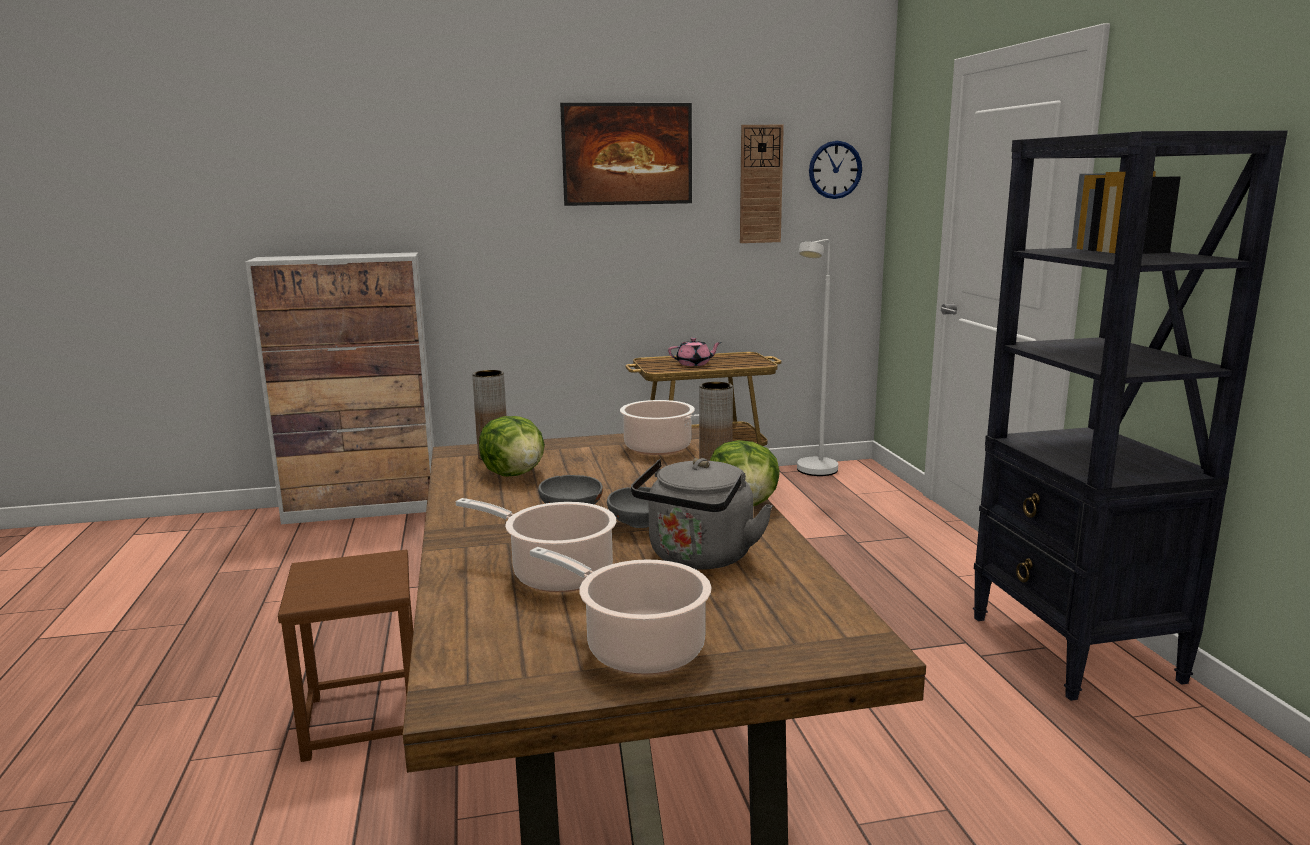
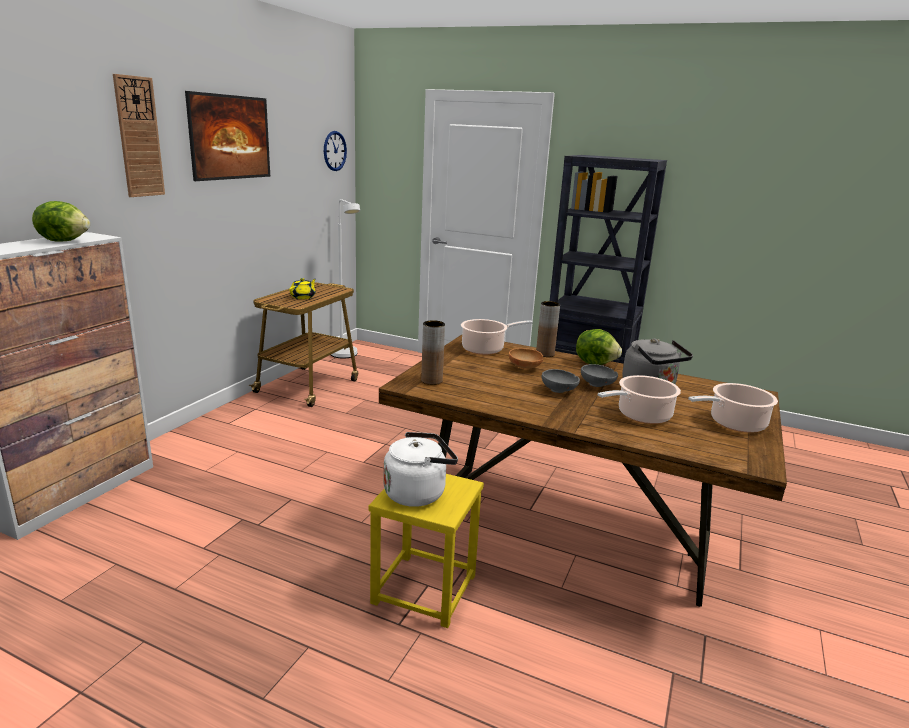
camera: 55 degrees left, 5 degrees up
(341, 574) = (418, 493): none -> white kettle
(362, 718) = (423, 590): brown stool -> yellow stool
(515, 474) = (475, 385): lettuce -> lettuce (65, 241)
(627, 479) = (525, 368): none -> brown bowl
(694, 364) = (303, 297): pink teapot -> yellow teapot
(760, 184) = (302, 161): wall clock -> wall clock (139, 137)

